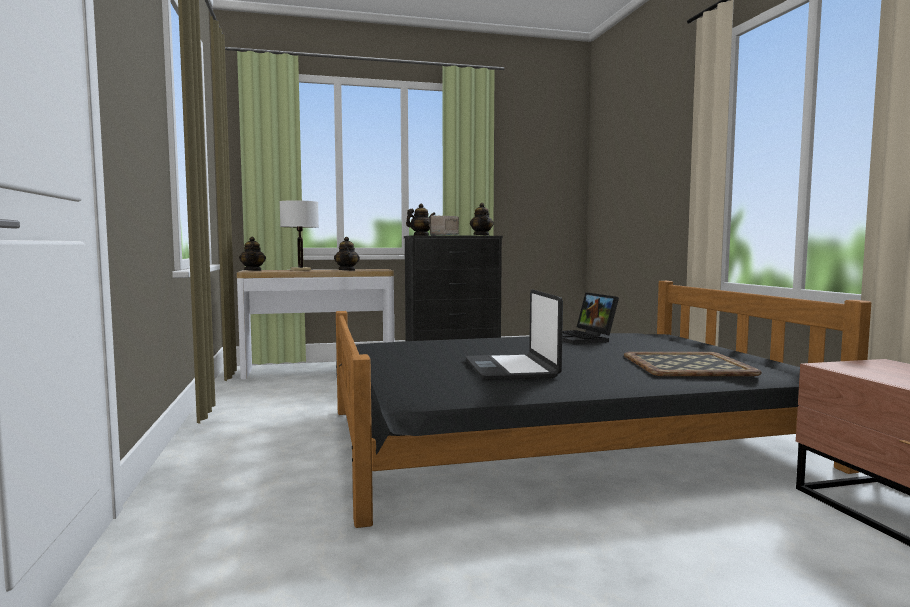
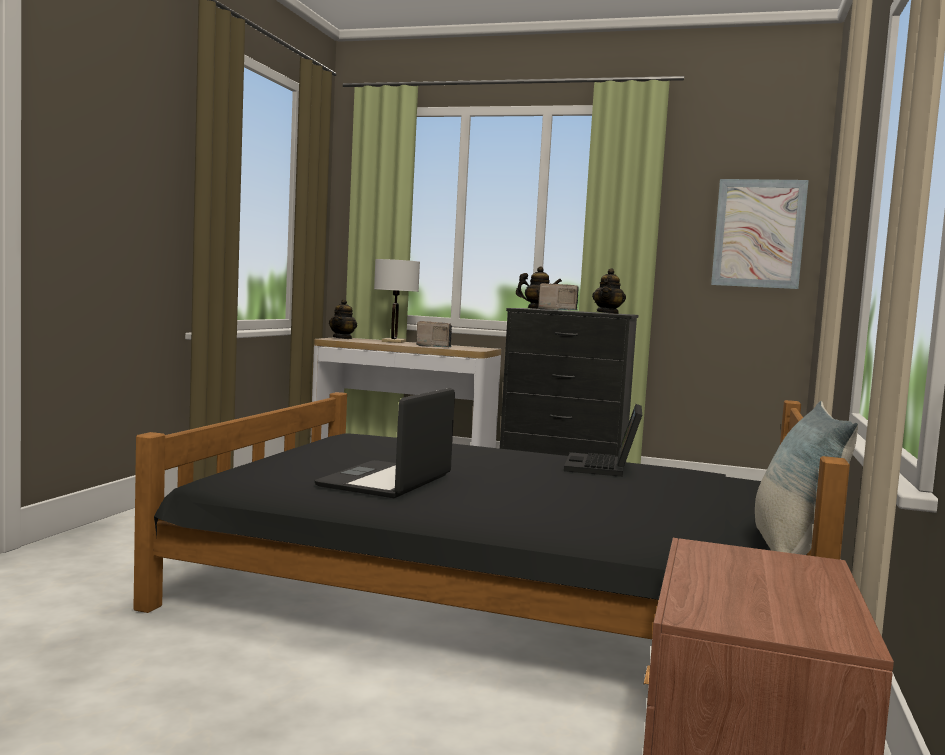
camera: 30 degrees right, 0 degrees up
(347, 270) = (435, 346): teapot -> radio
(552, 178) = (758, 233): none -> picture
(686, 365) = (606, 518): tray -> none
(793, 365) = (790, 551): none -> pillow

